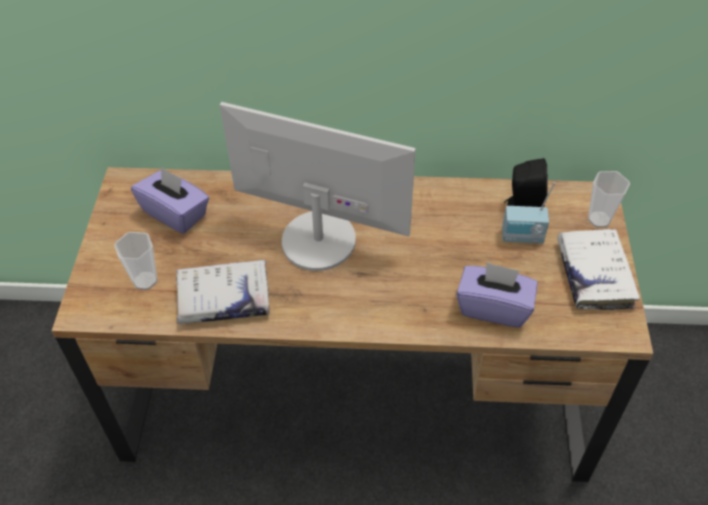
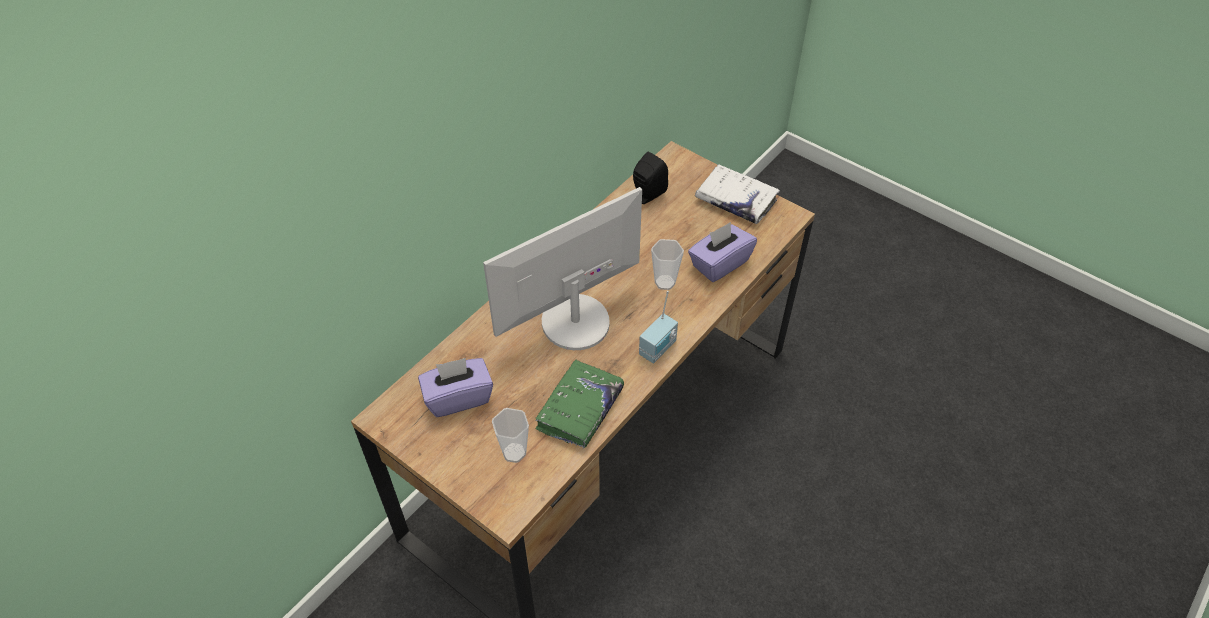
camera: 55 degrees left, 0 degrees up
(223, 299) = (580, 409): white book -> green book
(522, 237) = (675, 214): radio -> radio (659, 349)
(599, 219) = (694, 169): cup -> cup (665, 282)

